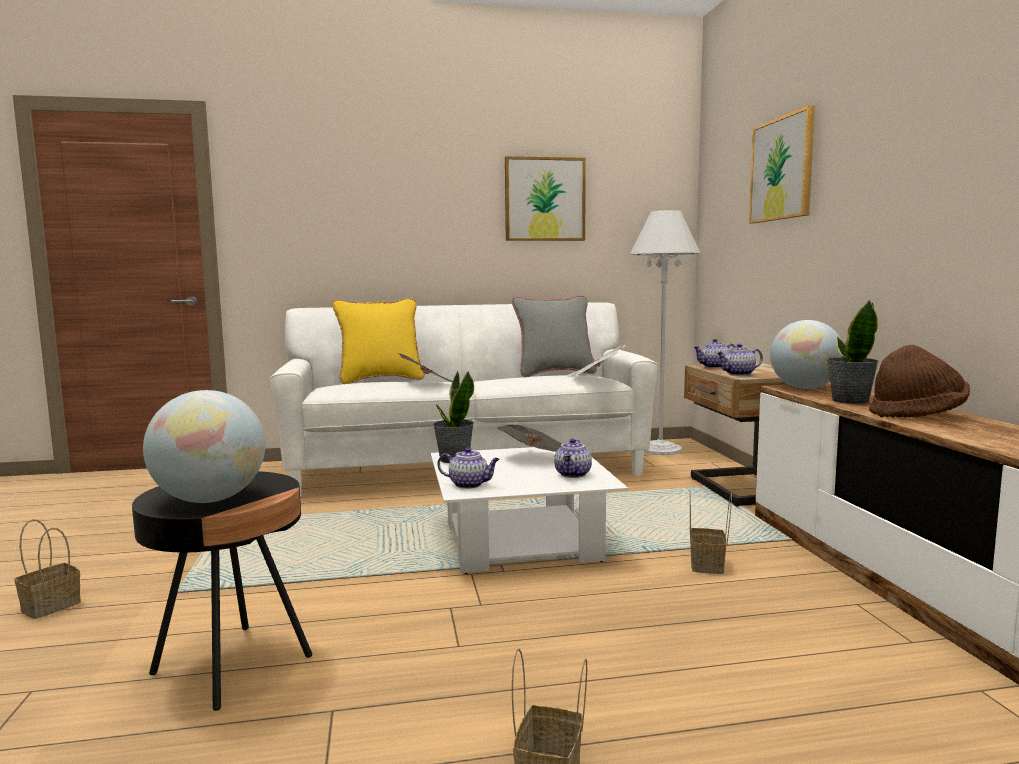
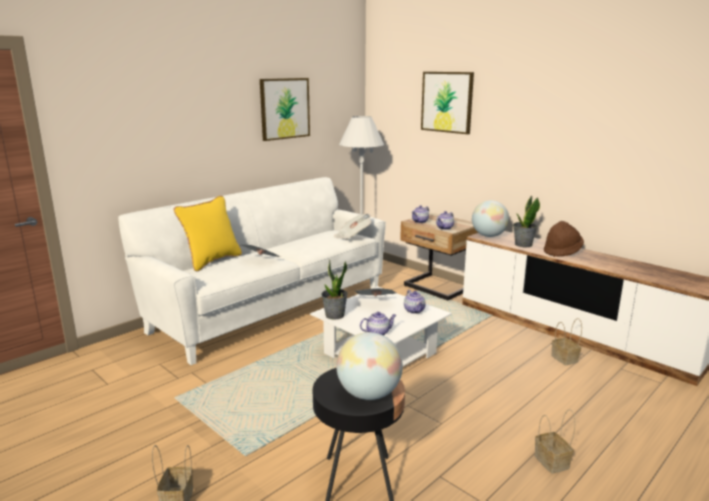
camera: 35 degrees left, 10 degrees up
(554, 373) = (313, 233): grey pillow -> none
(708, 565) = (479, 341): basket -> basket (565, 359)

